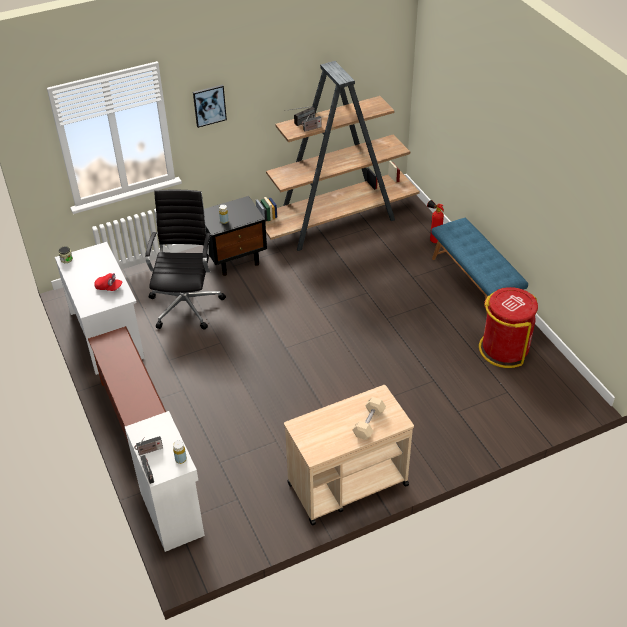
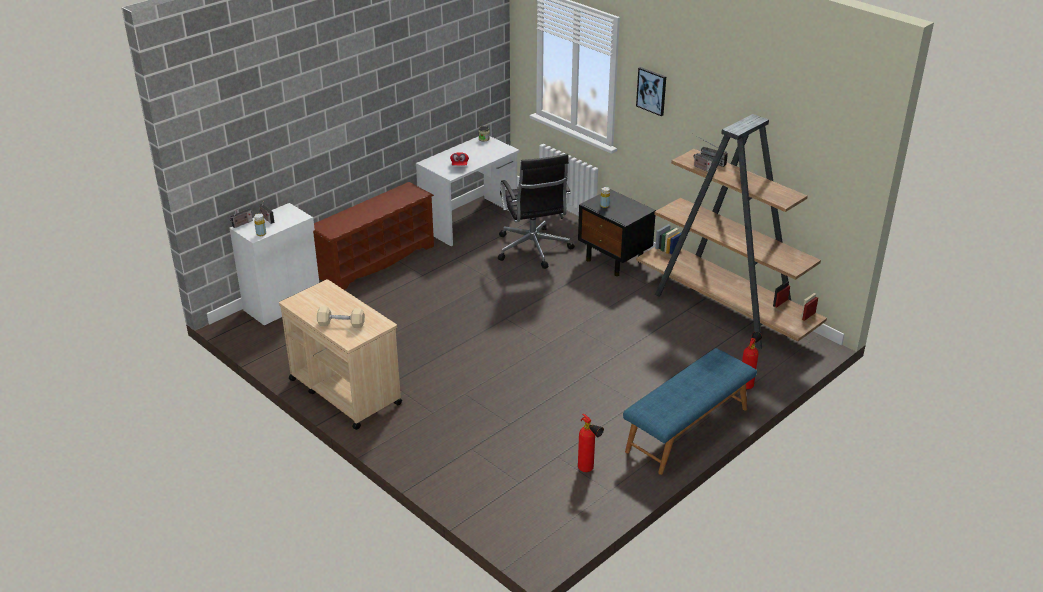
camera: 70 degrees right, 10 degrees down
(186, 304) = (533, 250): black office chair -> black office chair turned 90 degrees clockwise
(504, 349) = (588, 470): red trash can -> fire extinguisher

